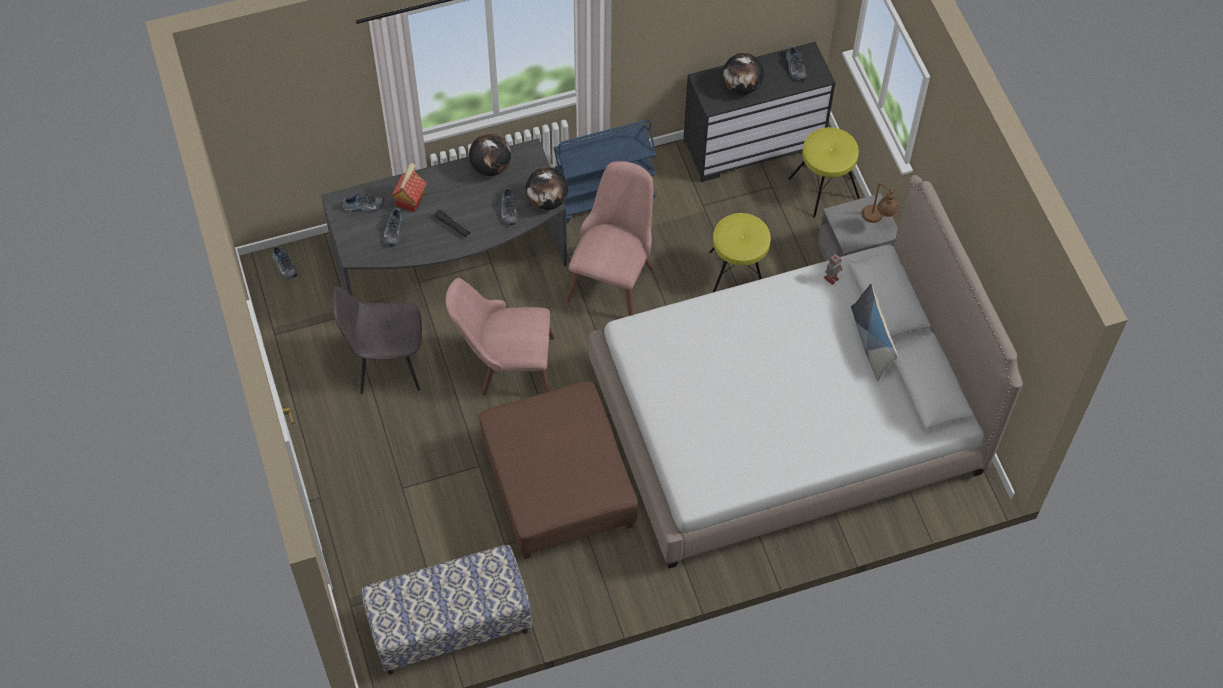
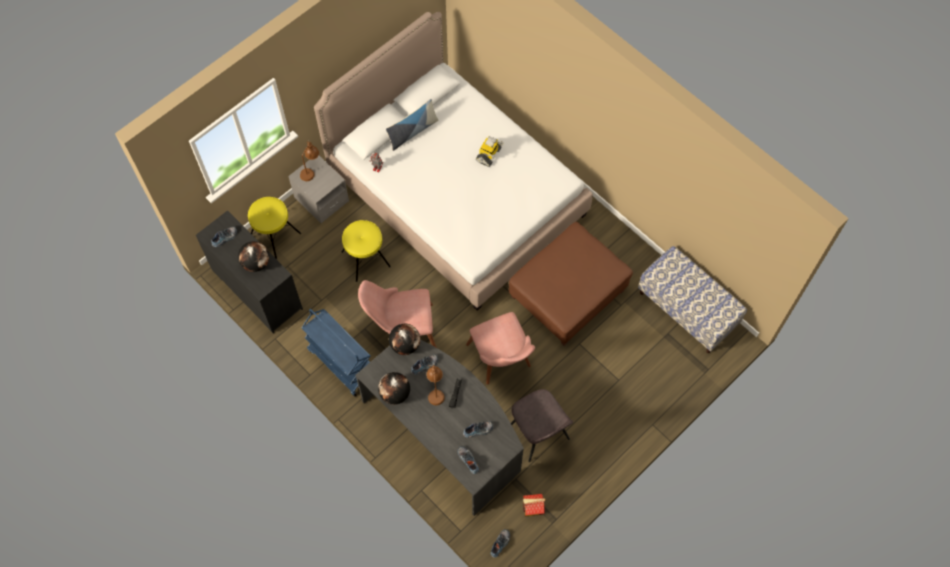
camera: 115 degrees left, 5 degrees up
(410, 199) = (447, 433): toy house -> toy house (532, 508)
(470, 208) = (435, 390): none -> brown table lamp
(786, 419) = (489, 155): none -> toy robot

